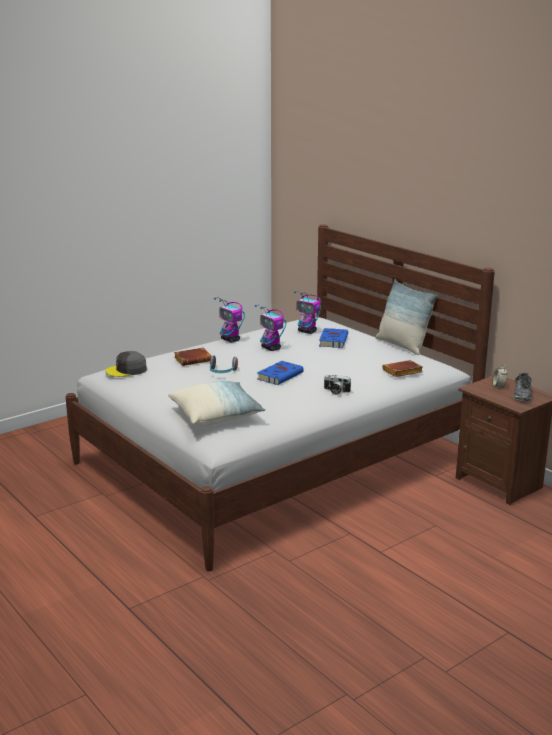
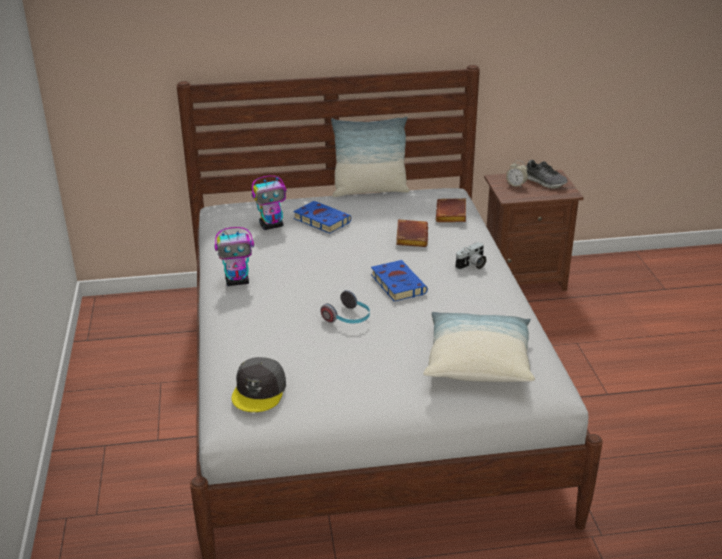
camera: 60 degrees left, 10 degrees up
(193, 359) = (281, 327): brown book -> brown book (410, 237)
(271, 348) = (302, 263): toy robot -> none

